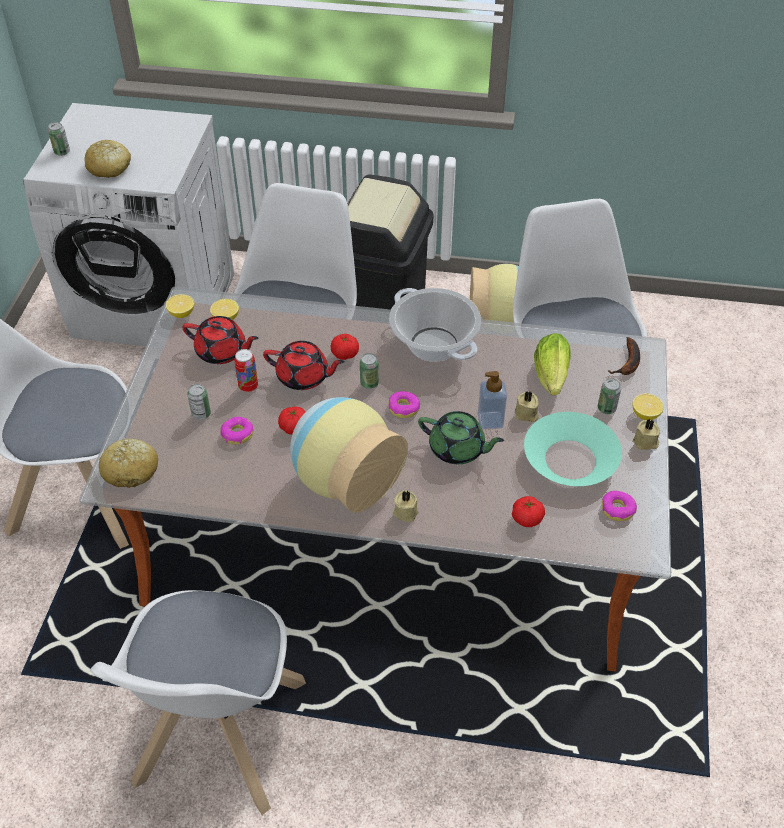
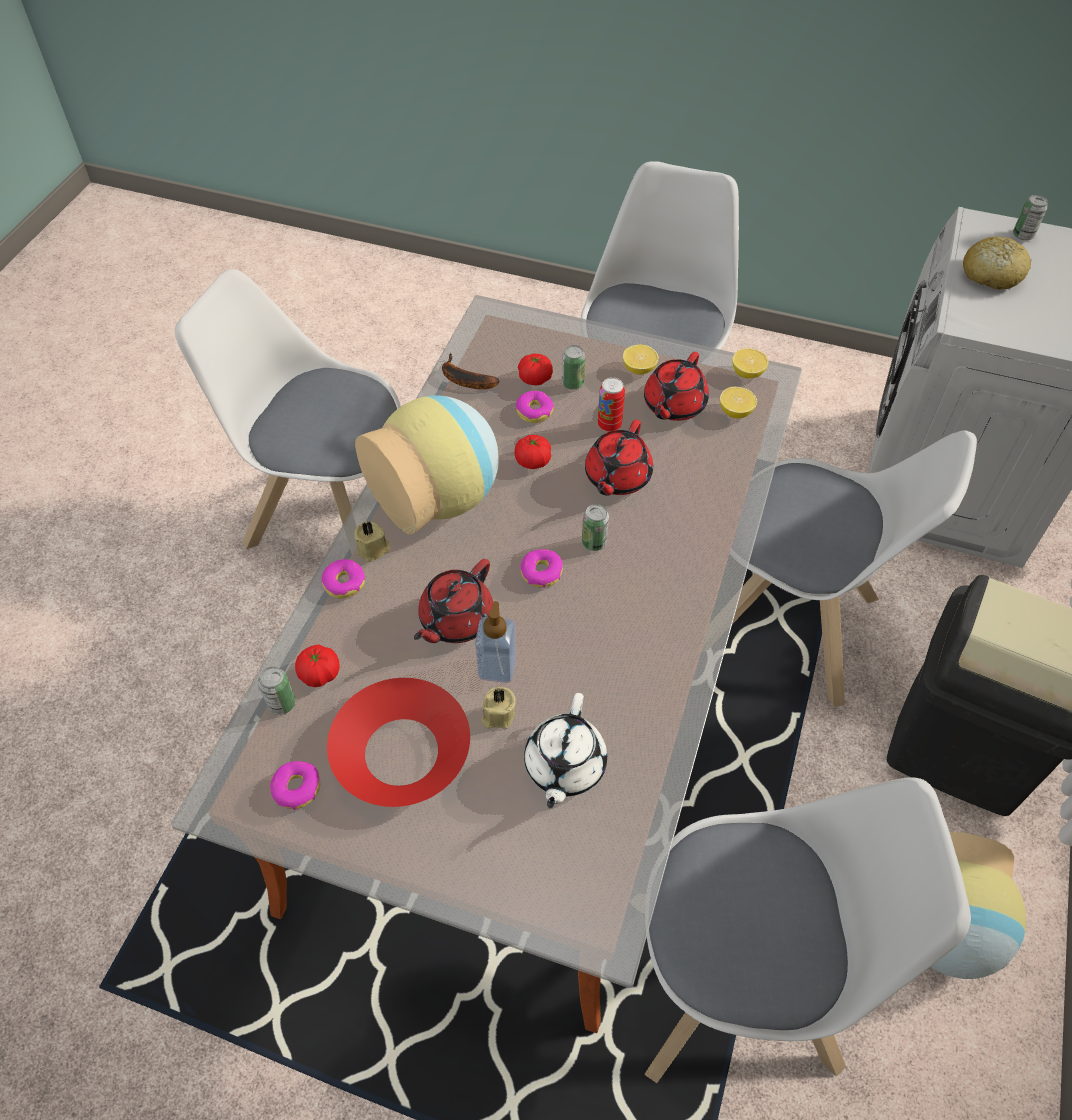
camera: 100 degrees right, 5 degrees up
(131, 470) = (503, 328): bread -> none
(345, 354) = (653, 523): tomato -> tomato (535, 379)
(433, 344) = (658, 626): cooking pot -> none
(442, 523) = (344, 583): none -> donut
(458, 449) = (455, 620): green teapot -> red teapot
(551, 378) = (564, 766): lettuce -> white teapot
(570, 459) = (402, 752): turquoise bowl -> red bowl
(606, 408) = (485, 830): can -> can (282, 703)
(628, 363) = (578, 896): banana -> banana (463, 379)
(645, 414) = (460, 886): lemon -> lemon (639, 369)
(646, 442) = (404, 868): beige candle -> none

